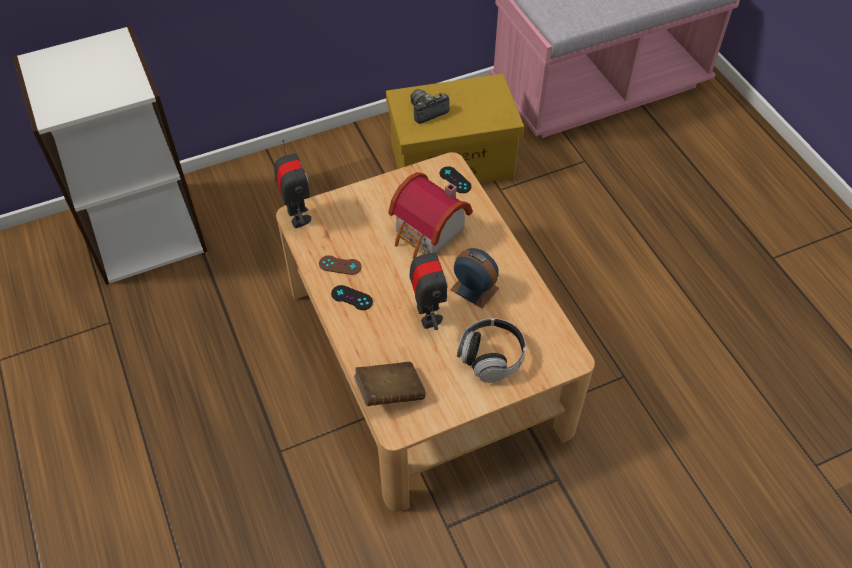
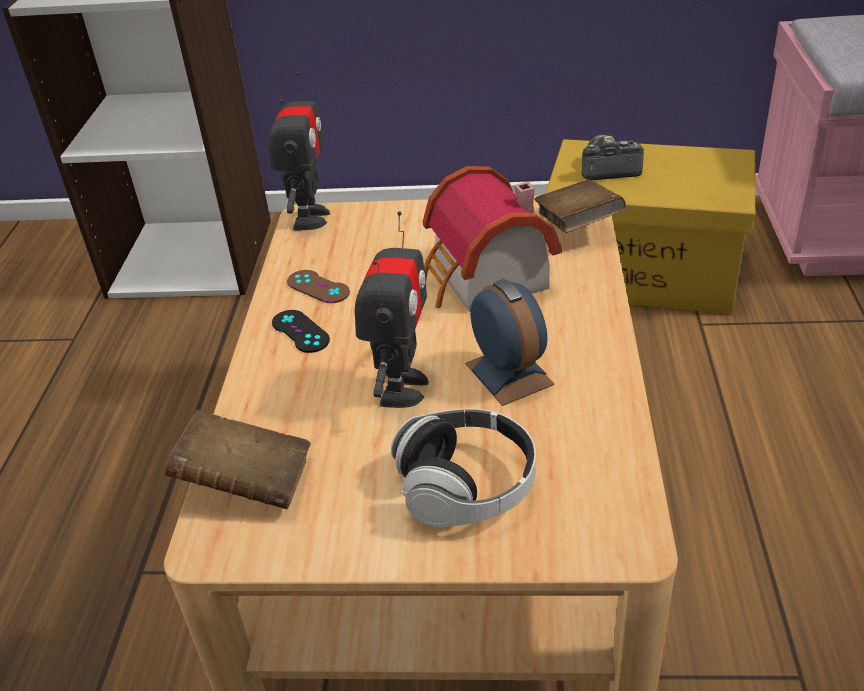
camera: 30 degrees right, 15 degrees down
(455, 180) = (577, 226): black game controller -> brown book

